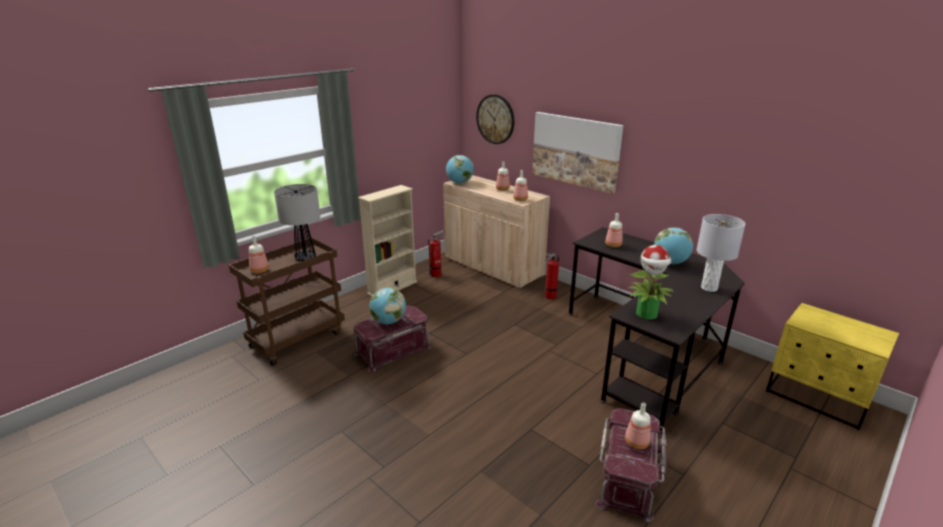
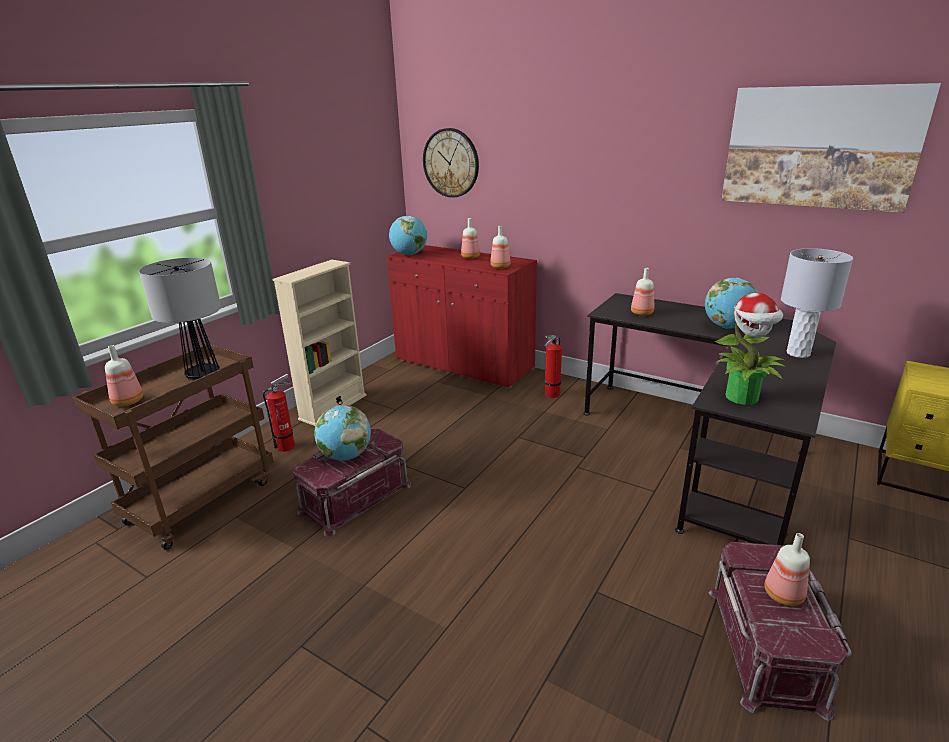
camera: 10 degrees left, 0 degrees up
(437, 274) = (391, 382): fire extinguisher -> fire extinguisher (288, 446)
(493, 267) = (464, 364): beige cabinet -> red cabinet
(575, 151) = (571, 193): picture -> picture (819, 147)

